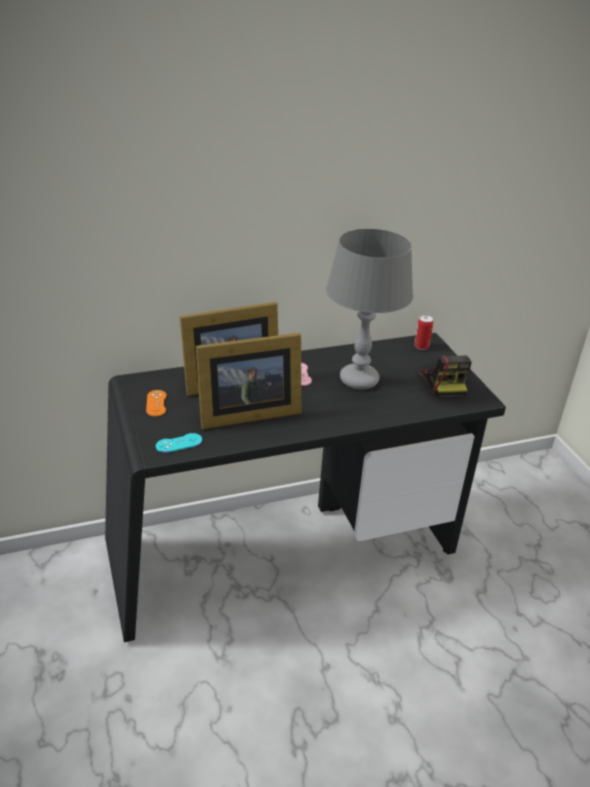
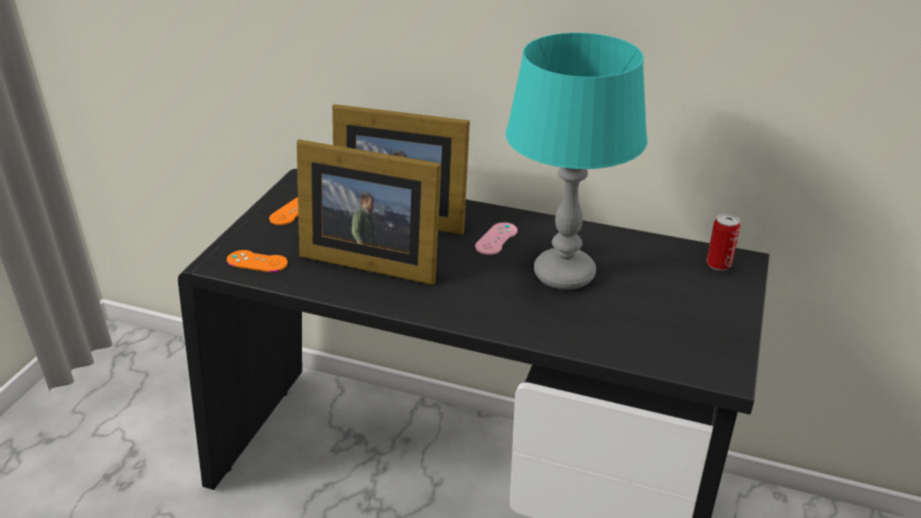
camera: 40 degrees right, 0 degrees up
(179, 443) = (257, 261): turquoise game controller -> orange game controller
(358, 380) = (563, 274): grey table lamp -> turquoise table lamp
(444, 382) = (690, 325): camera -> none

